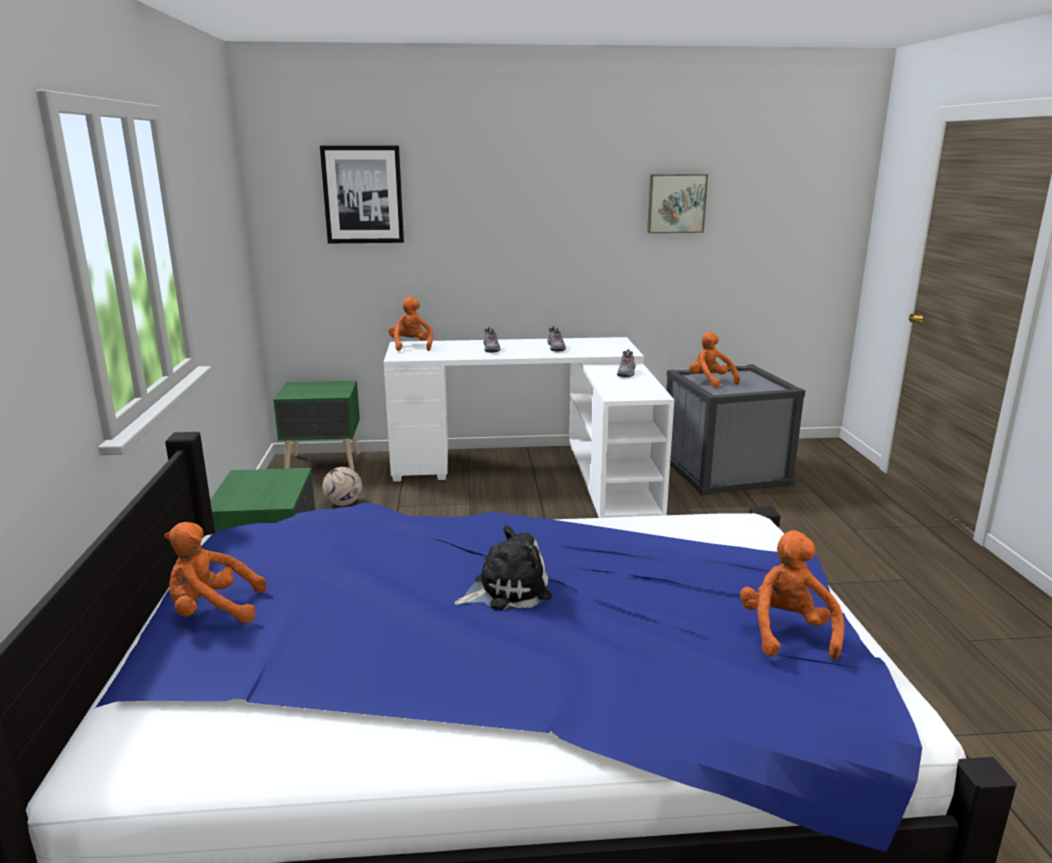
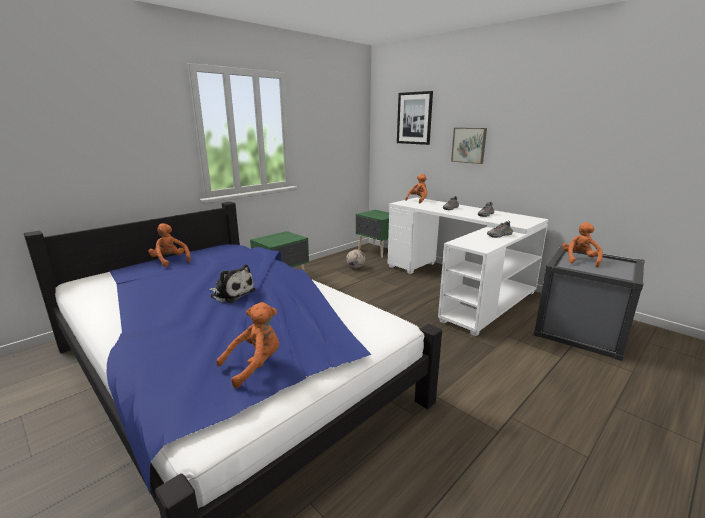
camera: 50 degrees right, 0 degrees up
(676, 203) = (603, 125): picture -> picture (469, 145)

